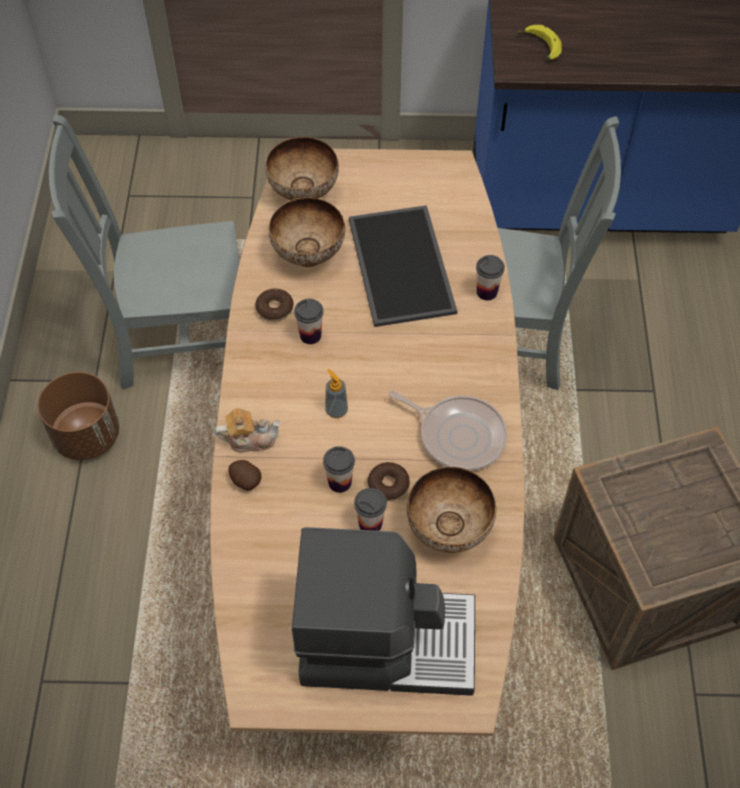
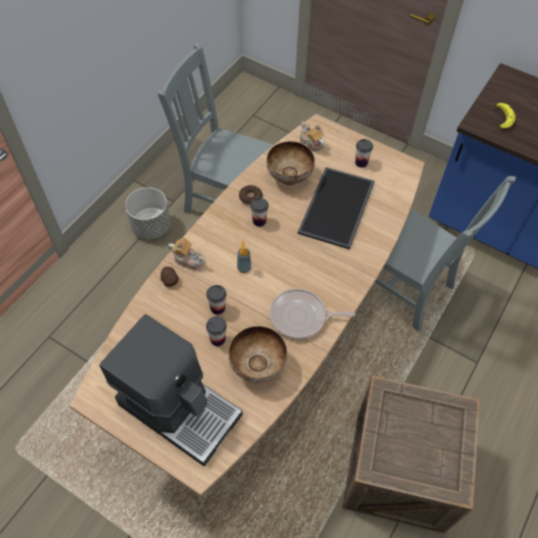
camera: 30 degrees right, 0 degrees up
(87, 435) = (151, 226): brown planter -> grey planter
(304, 194) = (310, 144): bowl -> teapot
(388, 485) = (242, 323): donut -> none
(458, 435) = (301, 317): frying pan -> frying pan turned 120 degrees clockwise
(486, 292) = (376, 245): cup -> cup (361, 162)

